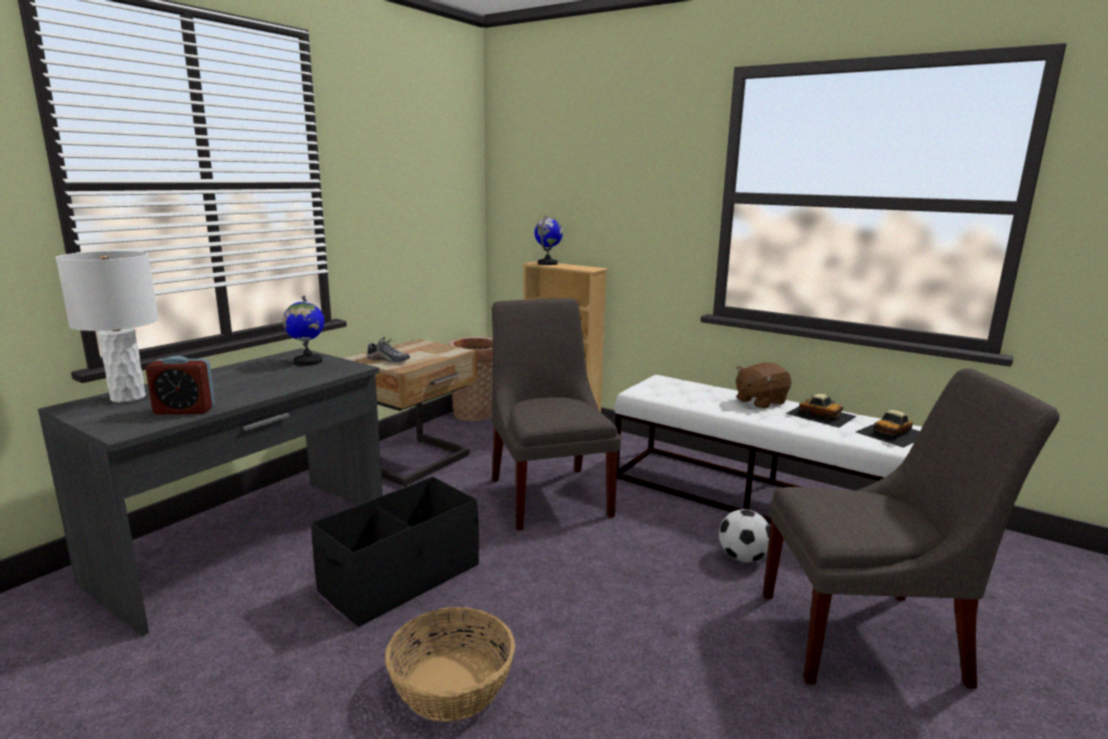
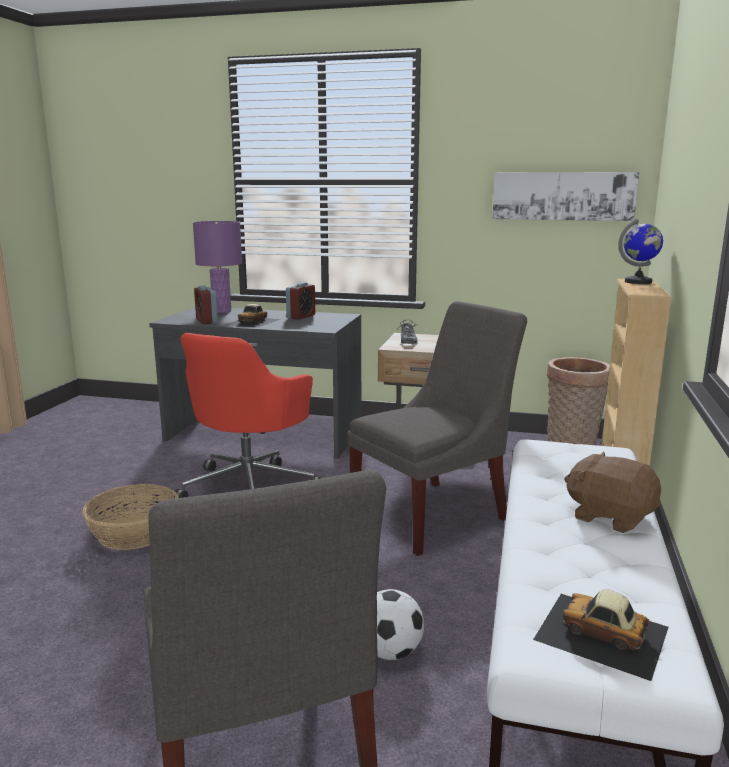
camera: 70 degrees right, 0 degrees up
(129, 397) = (222, 311): white table lamp -> purple table lamp
(264, 368) = (301, 316): none -> alarm clock
(307, 362) = (327, 320): globe -> none
(400, 578) = (250, 487): black storage box -> red office chair
(435, 197) = (563, 196): none -> picture
(820, 414) = (614, 565): toy car -> toy car (253, 321)

